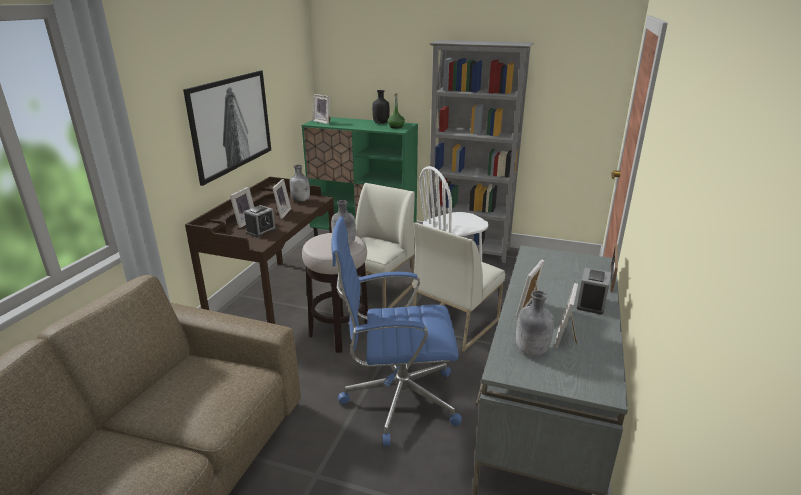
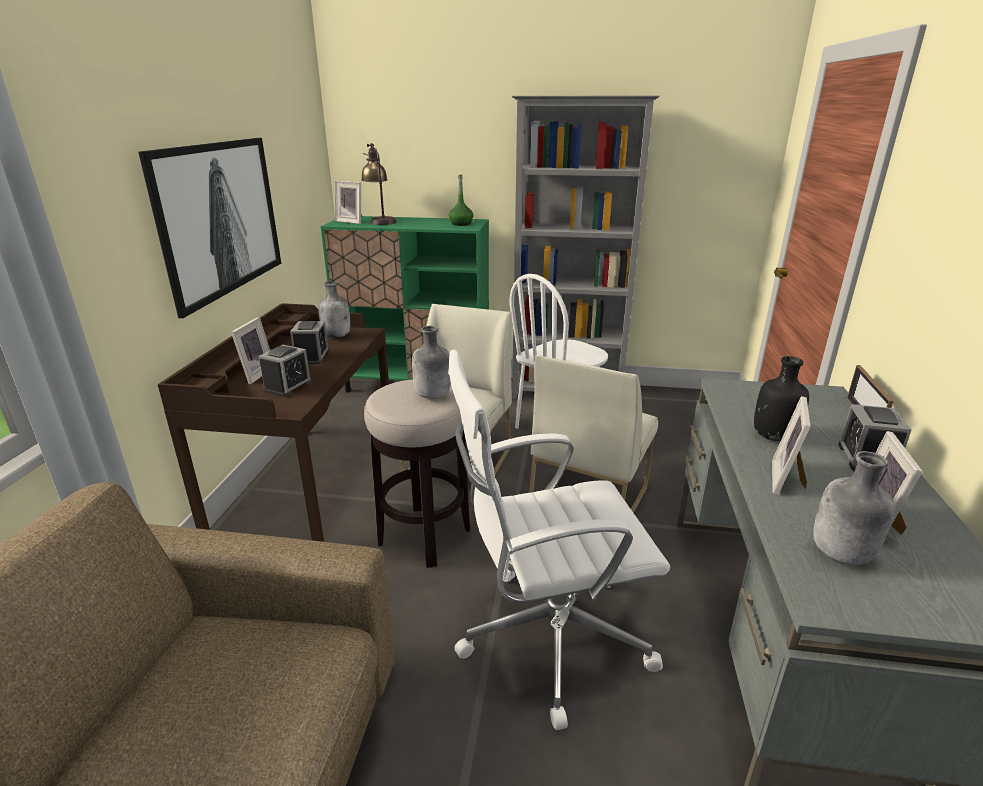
camera: 10 degrees left, 0 degrees up
(281, 213) = (312, 357): picture frame -> alarm clock
(342, 121) = (380, 220): none -> table lamp
(381, 123) = (437, 220): black bottle -> black bottle (774, 436)
(397, 399) = (548, 637): blue office chair -> white office chair

